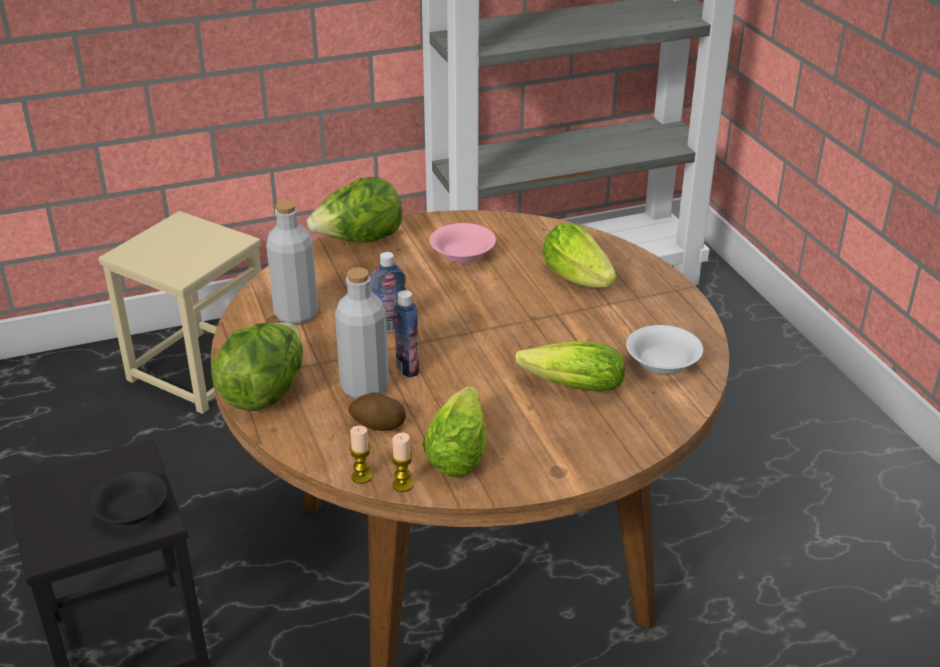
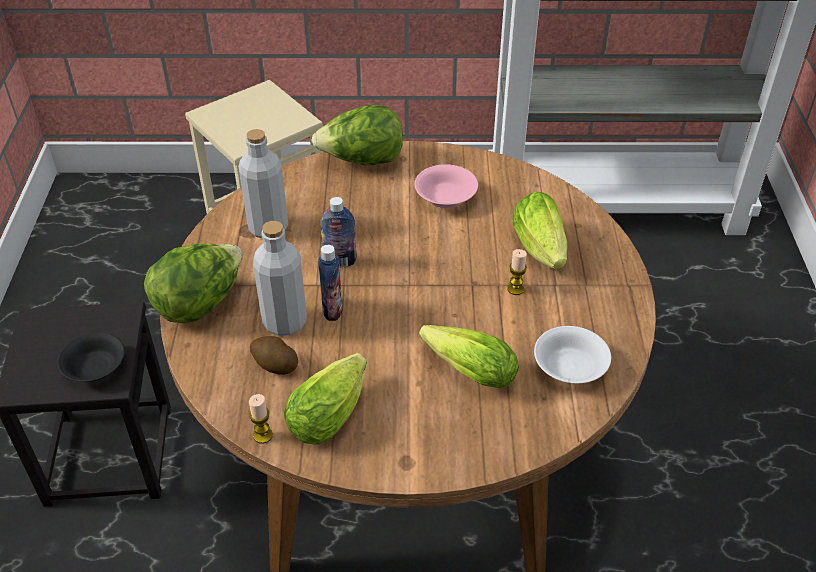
camera: 20 degrees right, 10 degrees up
(362, 477) = (233, 416): candle -> candle (515, 289)

